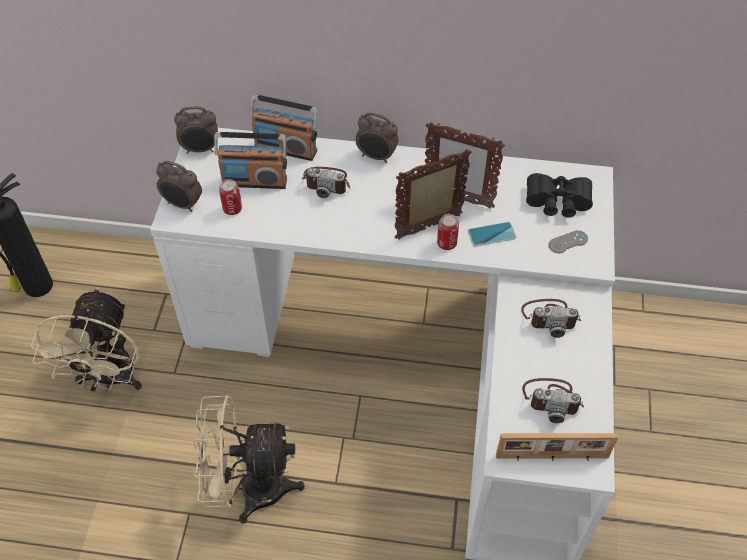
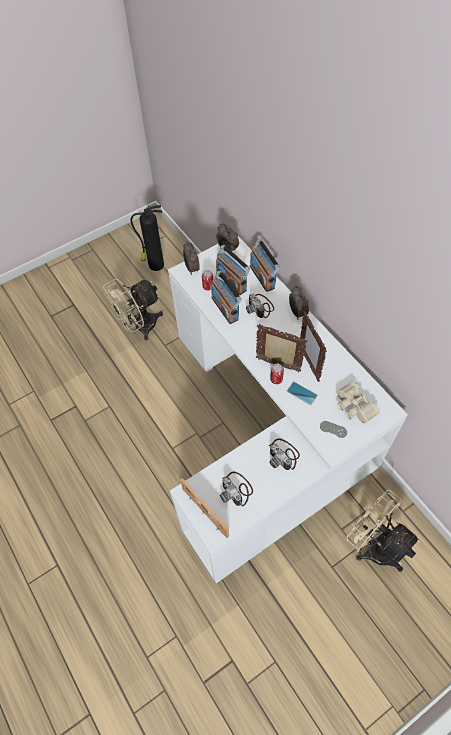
camera: 50 degrees right, 5 degrees up
(250, 489) = (139, 418): beige fan -> beige fan (374, 546)
(287, 216) = (225, 308): none -> radio
(557, 204) = (353, 407): black binoculars -> beige binoculars

